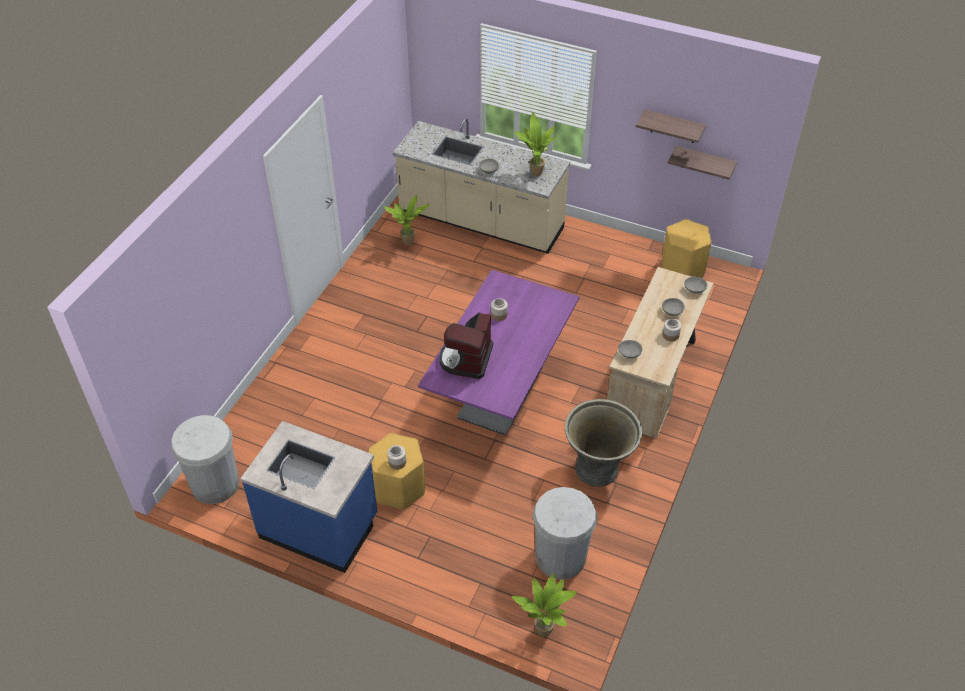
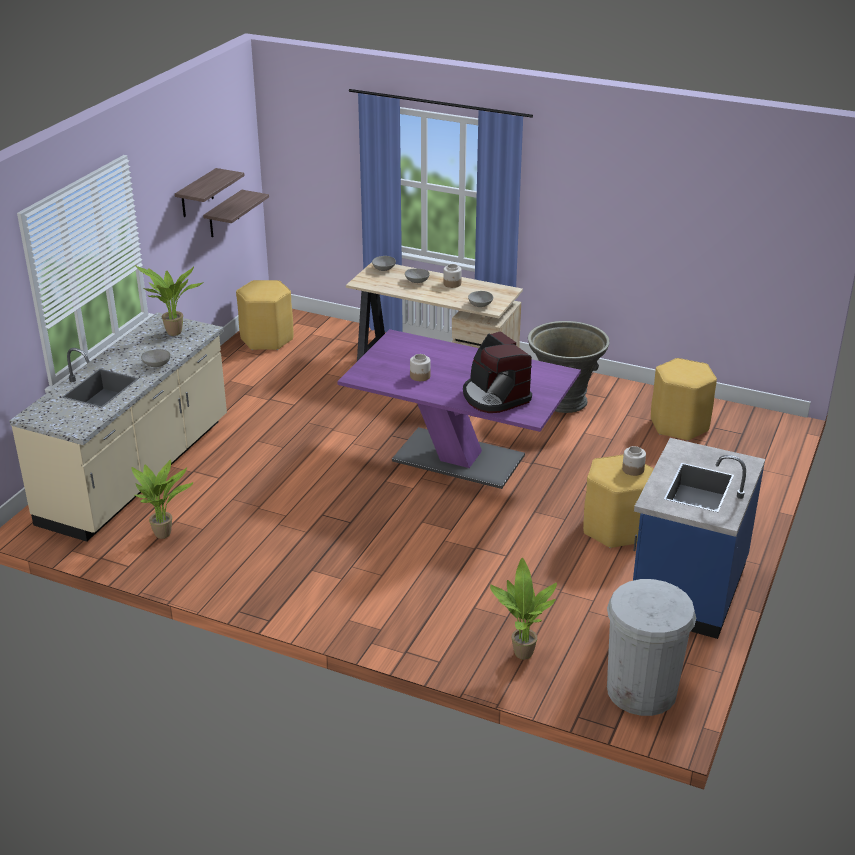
camera: 90 degrees left, 15 degrees down
(466, 359) = (494, 396): coffee machine -> coffee machine turned 45 degrees clockwise
(544, 629) = (765, 436): potted plant -> potted plant (520, 654)
(560, 557) = (679, 425): white trash can -> yellow stool

